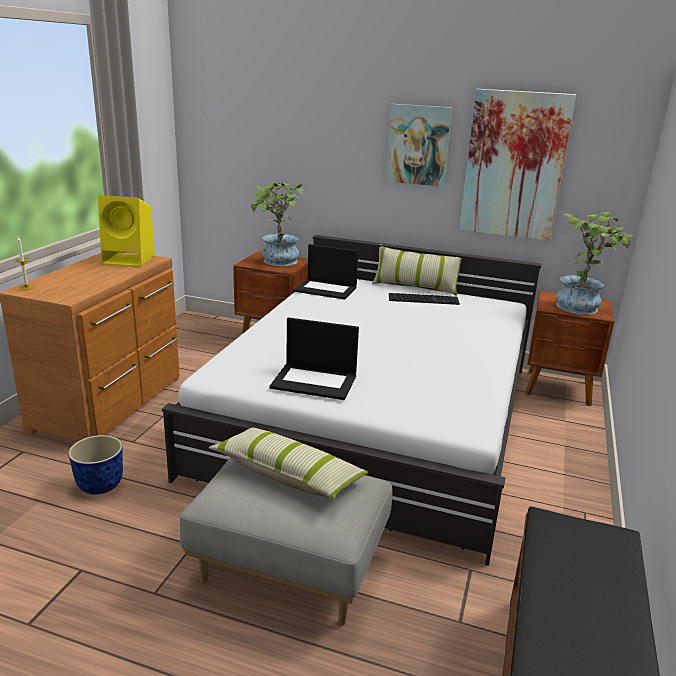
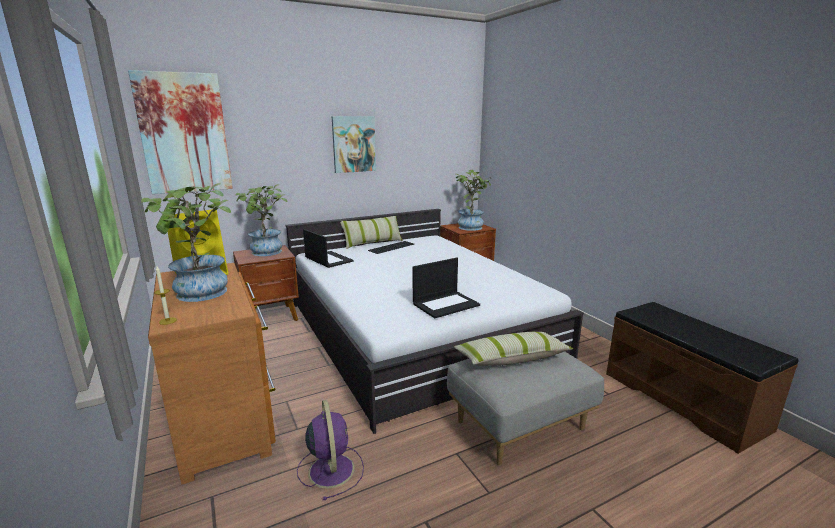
camera: 45 degrees left, 5 degrees down
(86, 277) = (201, 295): none -> potted plant
(100, 485) = (331, 469): planter -> purple fan
(326, 289) = (328, 259): laptop -> laptop turned 105 degrees counterclockwise
(514, 166) = (414, 150): picture -> picture (184, 134)

